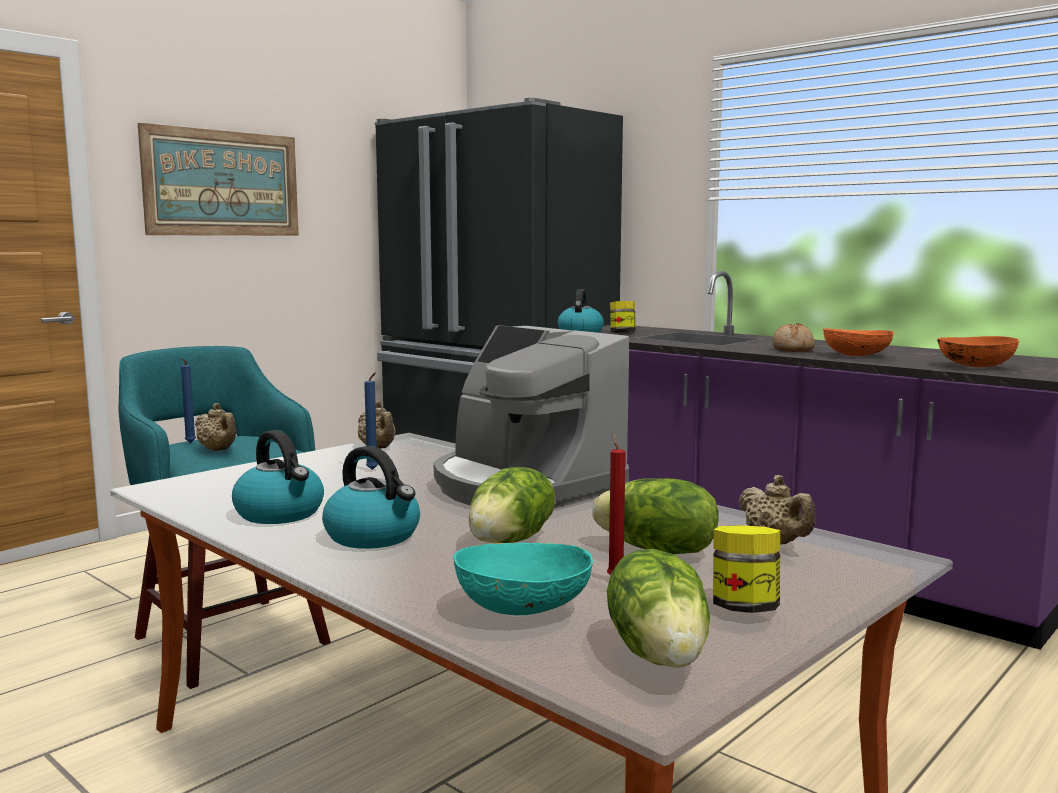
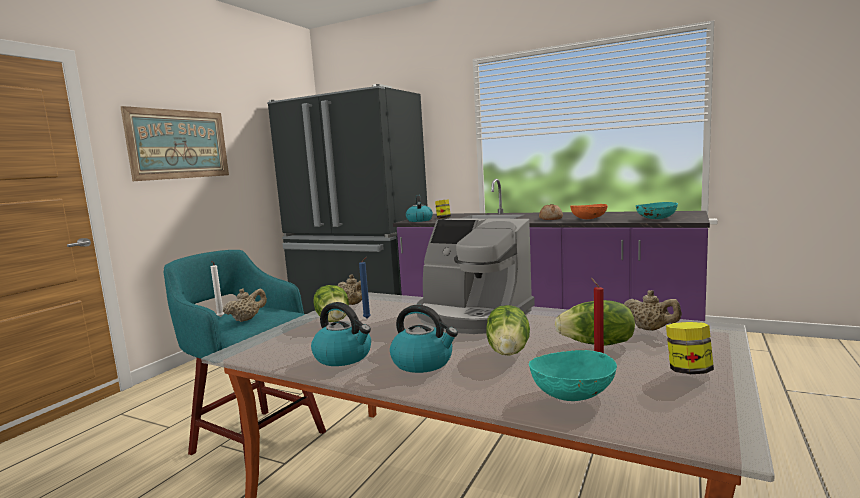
camera: 15 degrees left, 0 degrees up
(189, 443) = (220, 317): blue candle -> white candle
(218, 450) = (246, 319): beige teapot -> beige teapot turned 75 degrees counterclockwise
(660, 653) = (684, 408): lettuce -> lettuce (334, 320)
(975, 367) = (656, 219): orange bowl -> turquoise bowl

